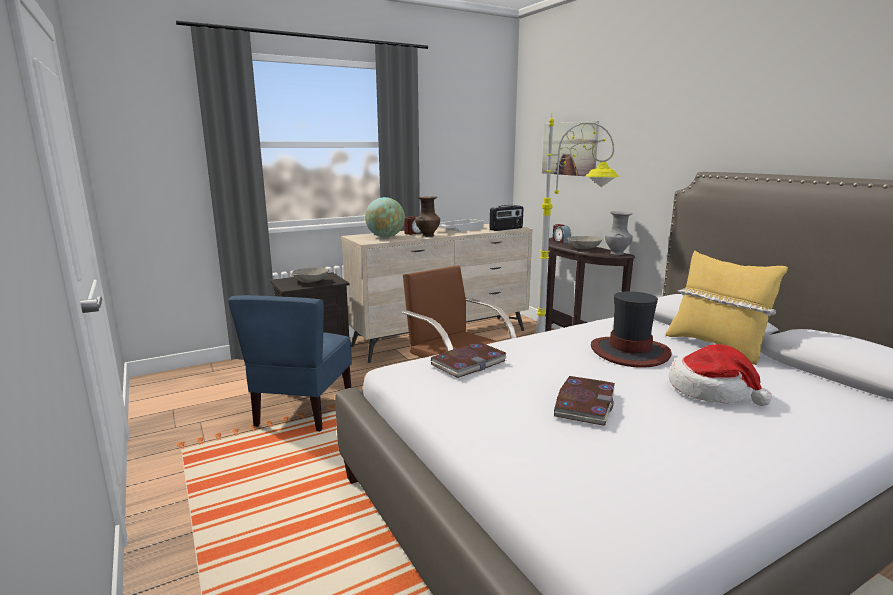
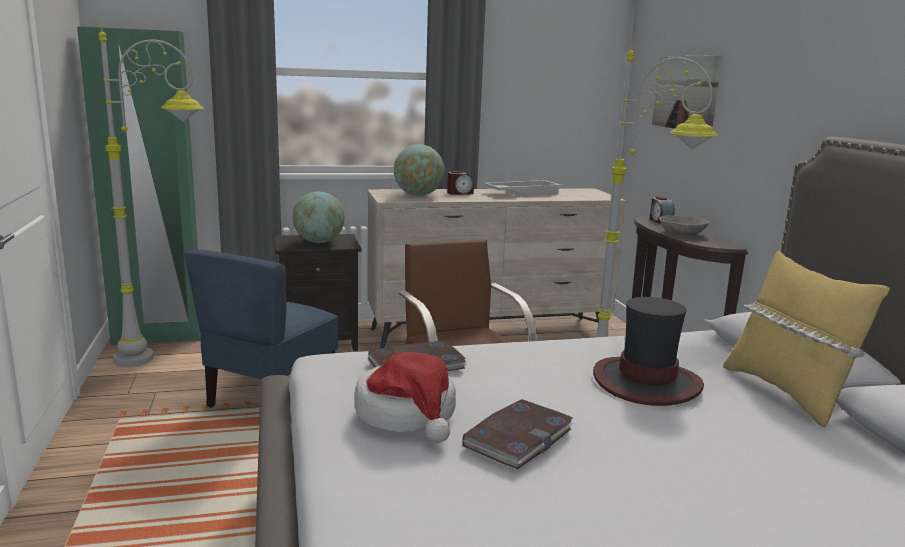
camera: 15 degrees right, 0 degrees up
(174, 376) = (158, 337): none -> green wardrobe
(193, 391) = (168, 356): none -> grey floor lamp
(311, 281) = (319, 242): grey bowl -> globe
(427, 236) = (472, 198): brown vase -> none
(506, 229) = (588, 198): radio -> none
(616, 253) = (722, 245): grey vase -> none
(710, 390) = (716, 450): hat -> hat (407, 414)

